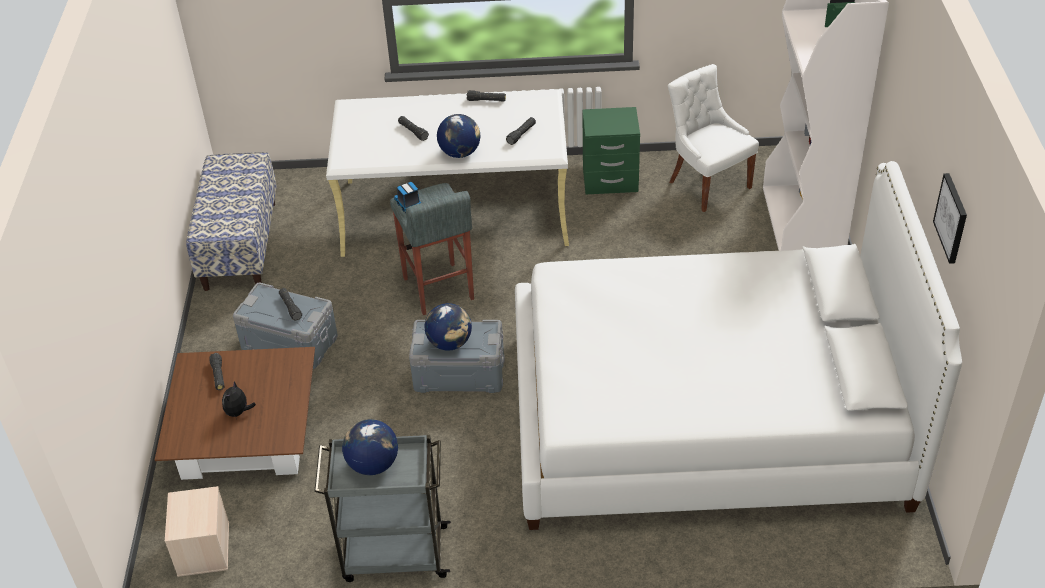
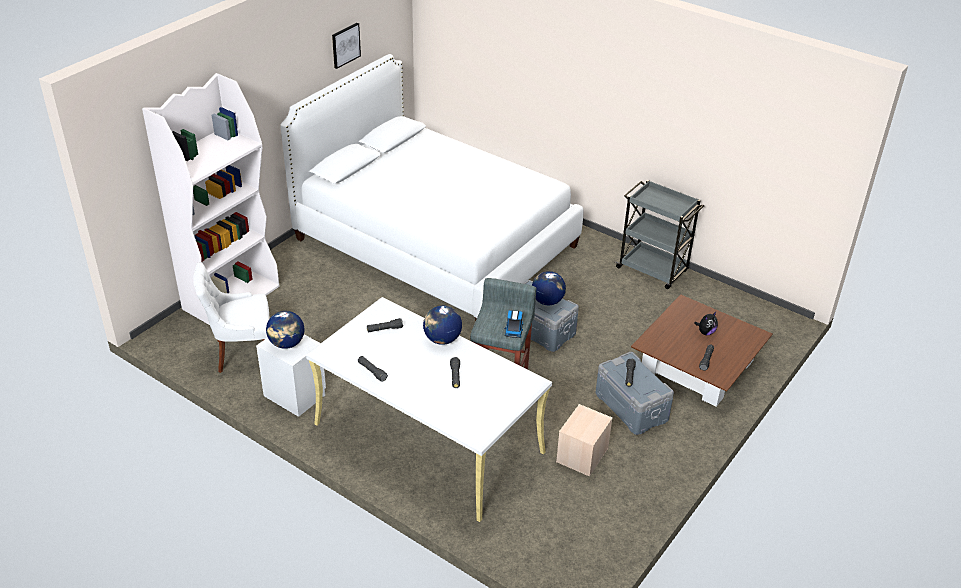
camera: 145 degrees left, 5 degrees down
(202, 548) = (756, 321): beige storage box -> beige storage box (582, 455)
(240, 245) = (616, 511): bench -> none
(373, 464) = (665, 205): globe -> globe (287, 344)
(610, 180) = (295, 395): green nightstand -> white nightstand
(707, 184) = (242, 353): white chair -> white chair turned 75 degrees clockwise

